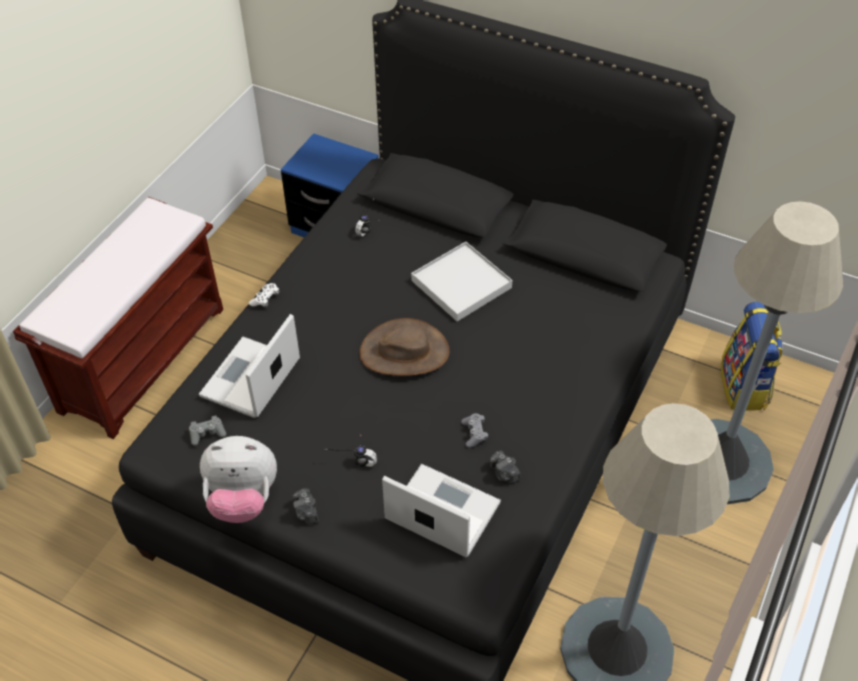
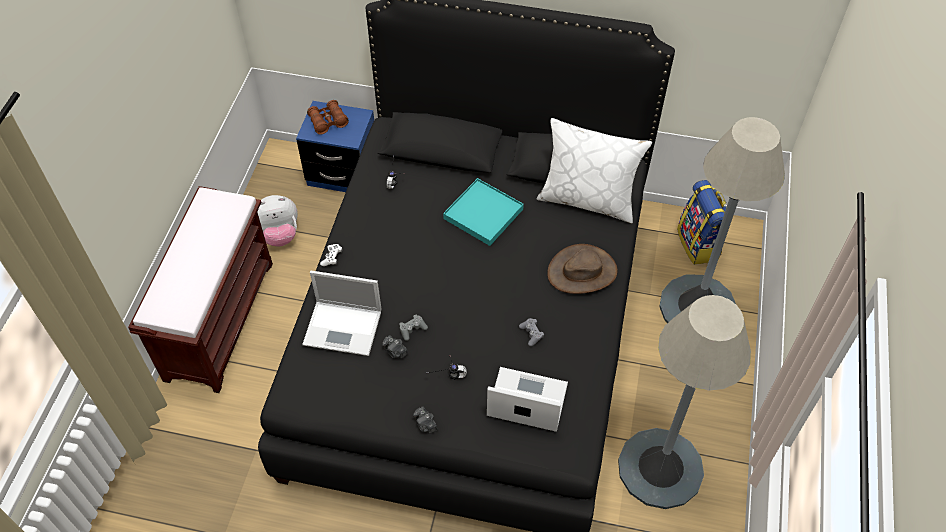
camera: 15 degrees left, 5 degrees up
(207, 433) = (326, 379): grey game controller -> grey game controller (412, 329)
(243, 499) = (372, 425): plush toy -> plush toy (279, 234)
(250, 379) = (344, 328): laptop -> laptop turned 90 degrees counterclockwise
(322, 158) = (328, 122): none -> brown binoculars
(404, 352) = (457, 279): brown hat -> brown hat (582, 272)
(461, 284) = (483, 214): white tray -> turquoise tray
(504, 473) = (563, 360): camera -> camera (395, 352)
(596, 291) = (588, 199): none -> white pillow

